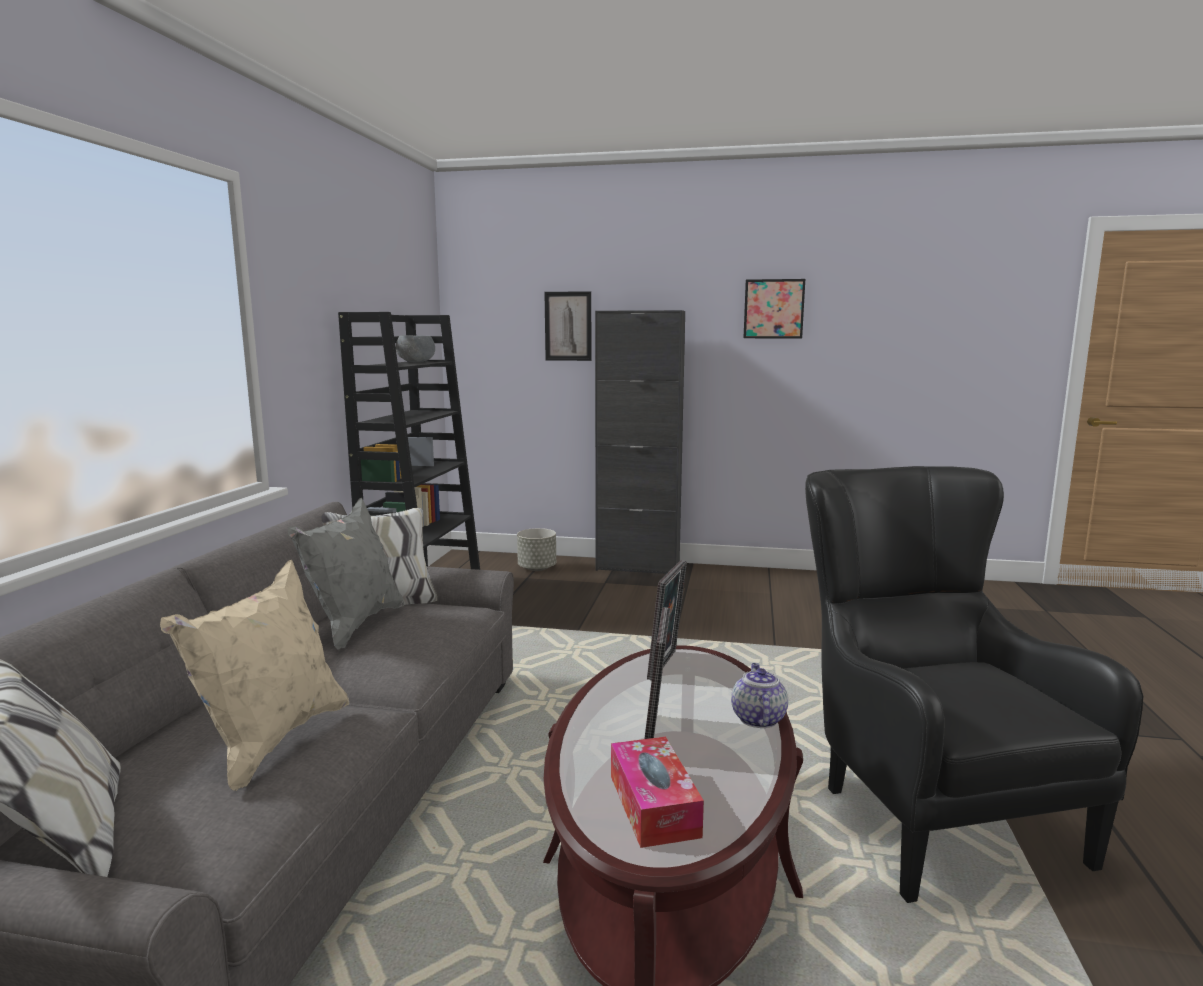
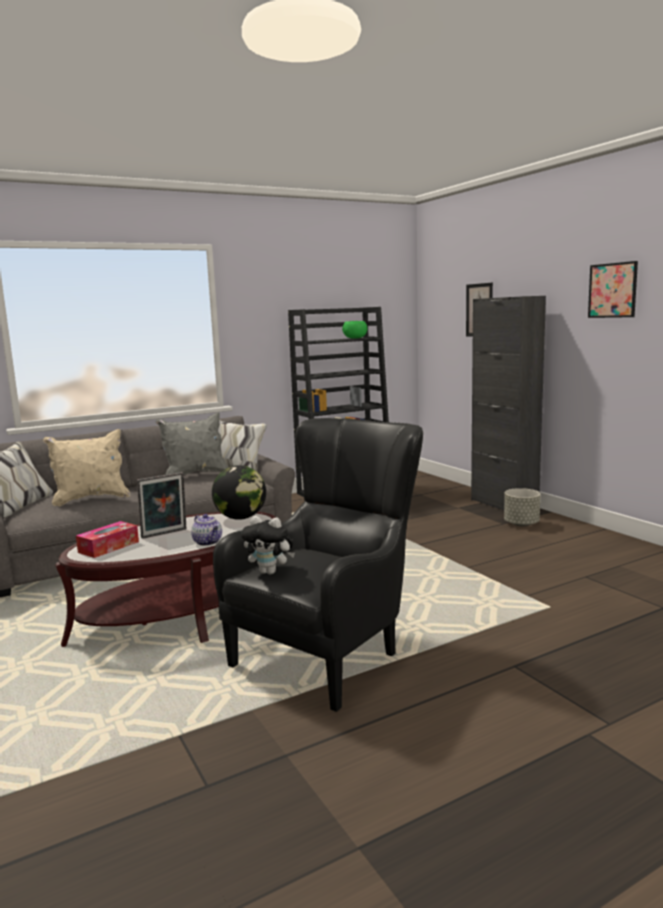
camera: 50 degrees right, 0 degrees up
(416, 362) = (355, 338): grey bowl -> green bowl
(537, 568) = (439, 491): grey planter -> grey planter (521, 524)
(666, 665) = (240, 518): picture frame -> globe
(757, 718) = (208, 542): teapot -> teapot turned 90 degrees clockwise
(986, 716) = (270, 572): none -> plush toy

